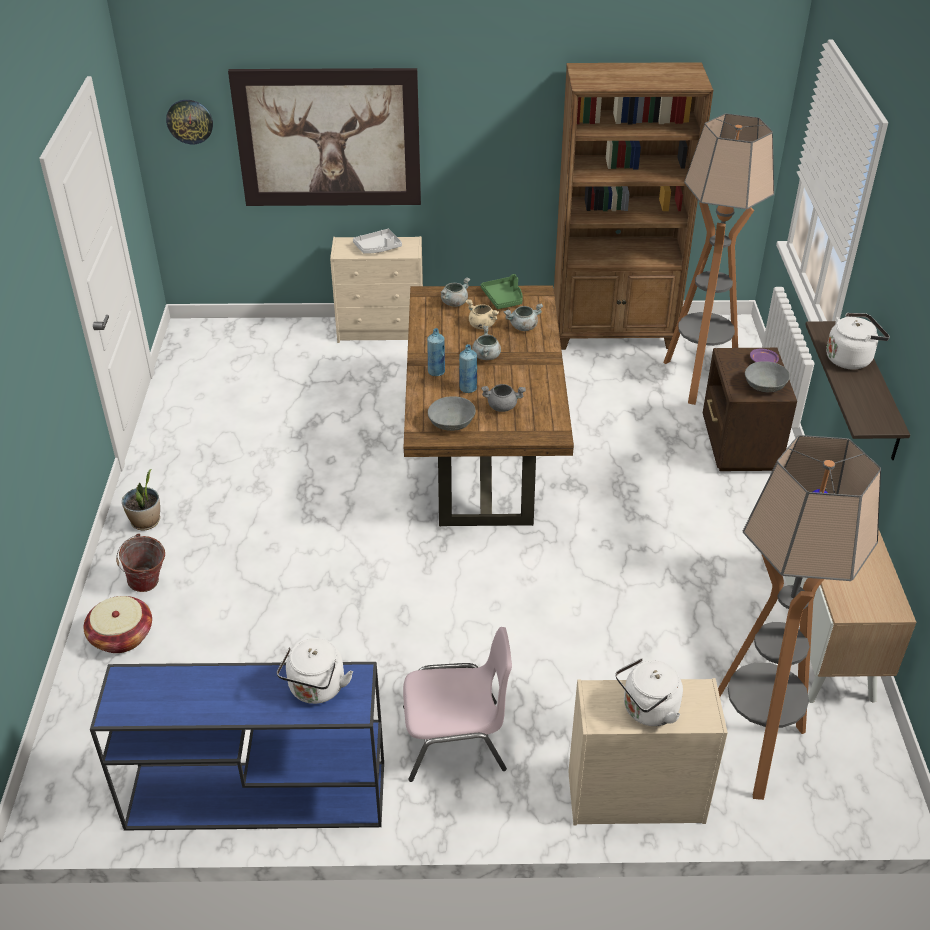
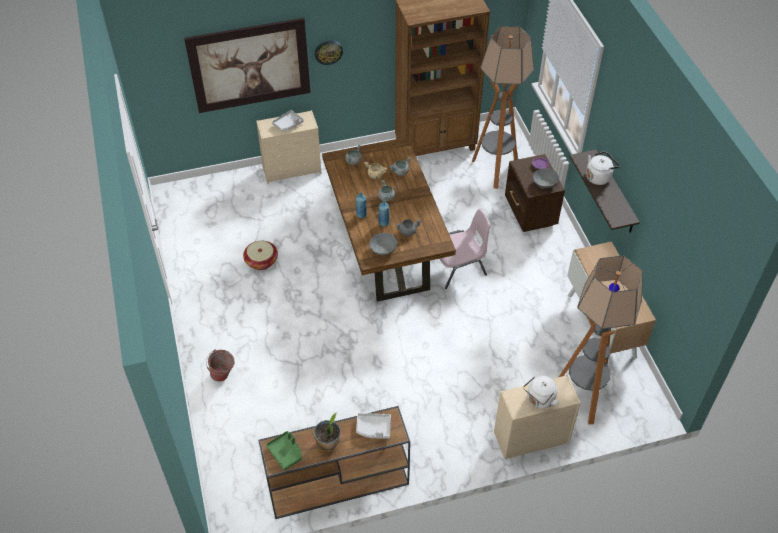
camera: 15 degrees left, 10 degrees up
(122, 636) = (222, 411): basket -> basket (261, 261)
(146, 522) = (203, 335): potted plant -> potted plant (328, 443)
(189, 121) = (159, 71): wall clock -> wall clock (328, 52)
(254, 796) = (336, 484): blue console table -> brown console table
(316, 690) = (374, 428): white kettle -> grey tray
(456, 739) = (430, 428): pink chair -> pink chair (459, 267)
(503, 298) = (381, 152): green tray -> green tray (286, 452)

